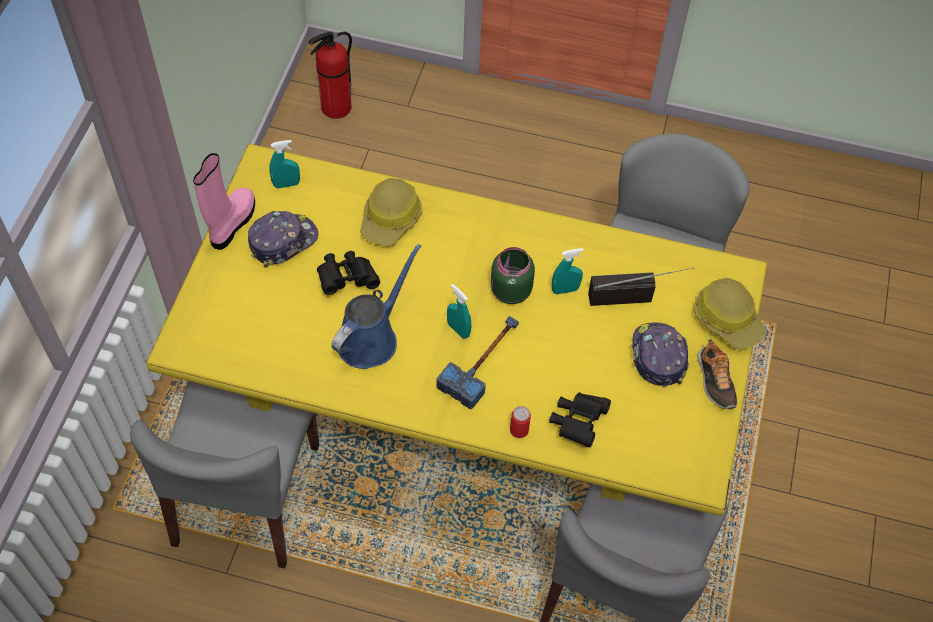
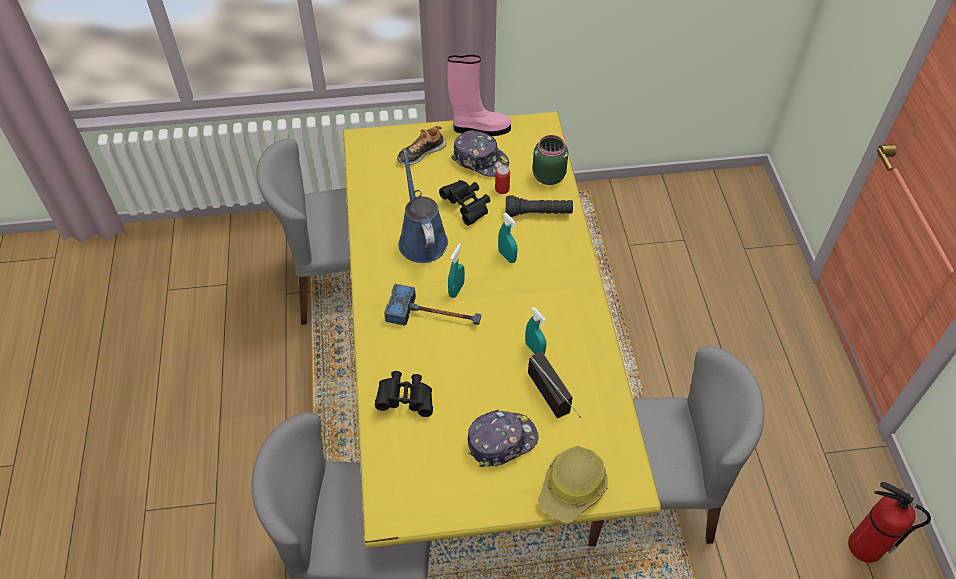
camera: 70 degrees right, 5 degrees down
(286, 184) = (533, 144): turquoise spray bottle -> turquoise spray bottle (507, 256)
(335, 108) = (707, 205): fire extinguisher -> fire extinguisher (863, 546)
(371, 338) = (421, 239): blue watering can -> blue watering can turned 120 degrees counterclockwise
(391, 219) = (538, 213): hard hat -> black flashlight
(509, 291) = (511, 311): green jar -> green jar (548, 176)
(519, 430) = (381, 360): can -> can (502, 189)
(715, 381) = (497, 496): shoe -> shoe (421, 153)

